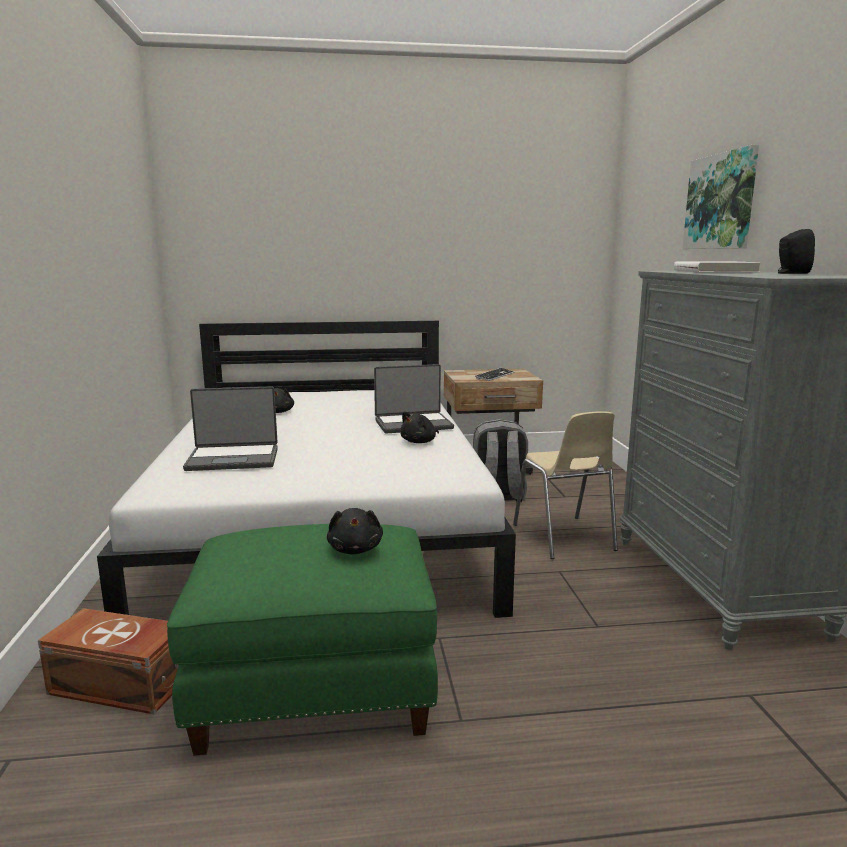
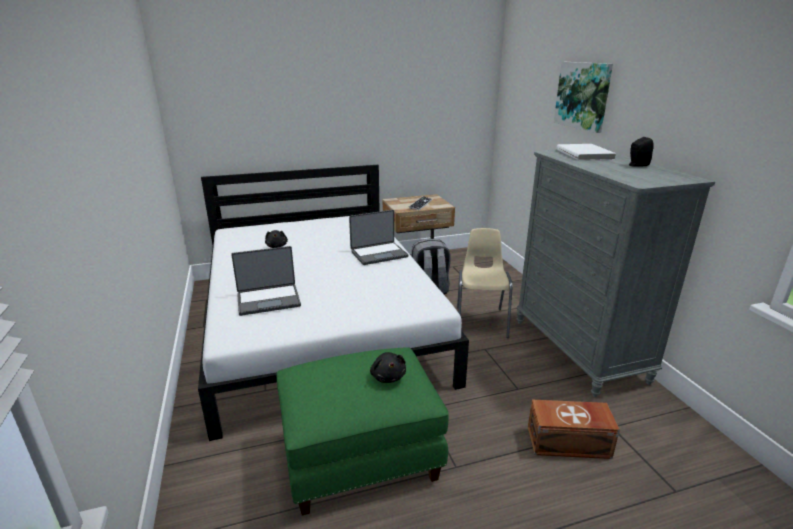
camera: 10 degrees left, 10 degrees up
(120, 686) = (232, 472): brown storage box -> brown storage box (569, 443)
(420, 442) = (390, 272): black plush toy -> none
(564, 538) = (481, 321): beige chair -> beige chair turned 150 degrees counterclockwise

